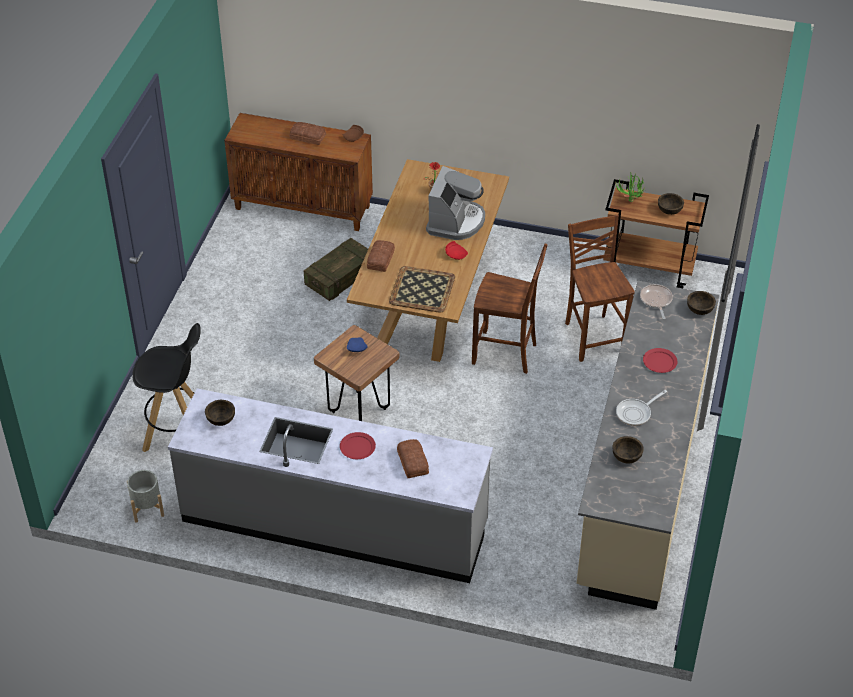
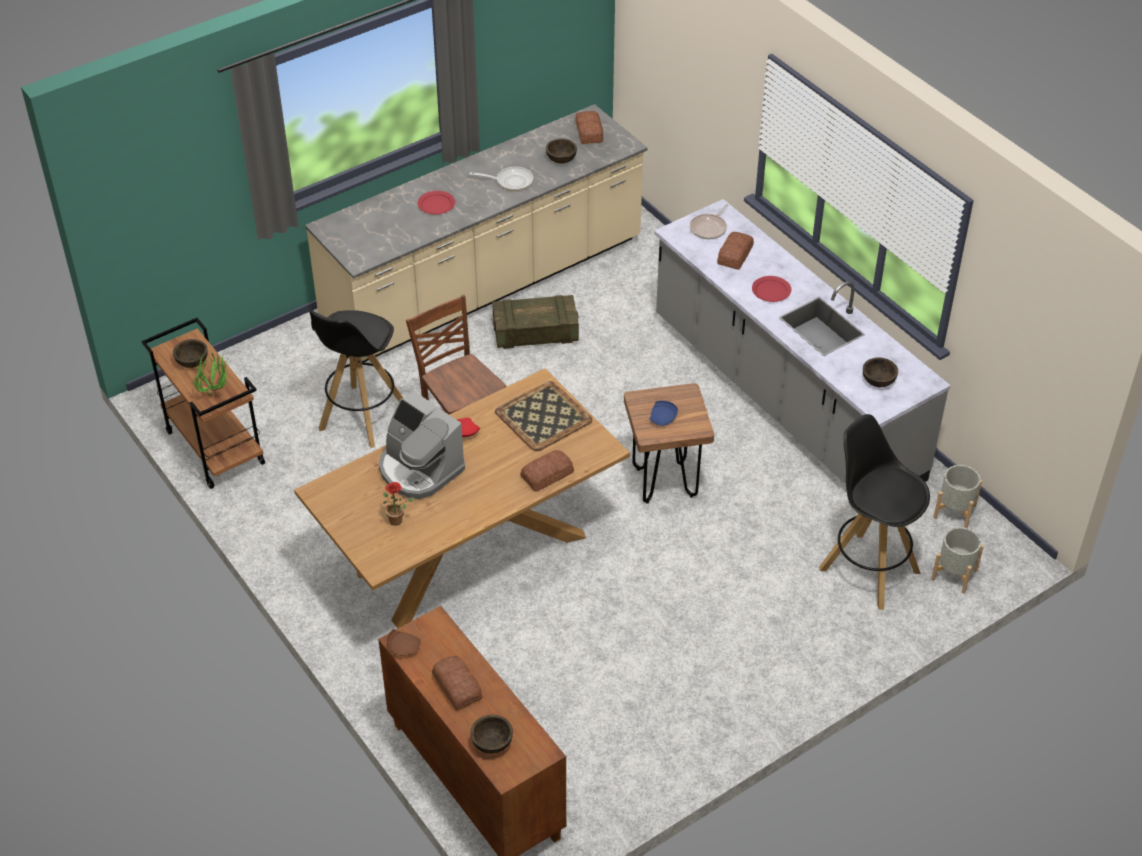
camera: 140 degrees left, 0 degrees up
(119, 463) = (954, 574): none -> grey planter
(340, 278) = (532, 644): crate -> crate (535, 332)
(456, 222) = (419, 469): coffee machine -> coffee machine turned 105 degrees counterclockwise
(593, 336) = (361, 416): brown chair -> black stool
(639, 497) = (588, 132): none -> bread
(656, 300) = (364, 250): frying pan -> frying pan (709, 228)
(700, 309) = (340, 222): brown bowl -> brown bowl (492, 743)

